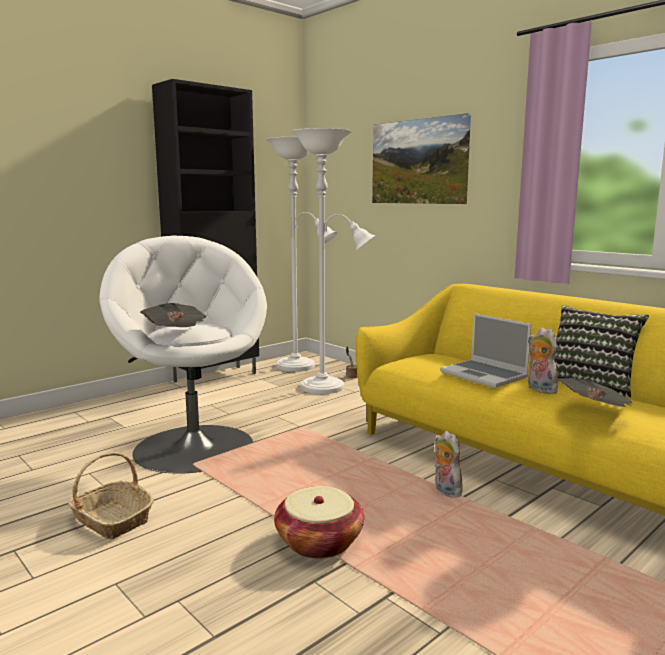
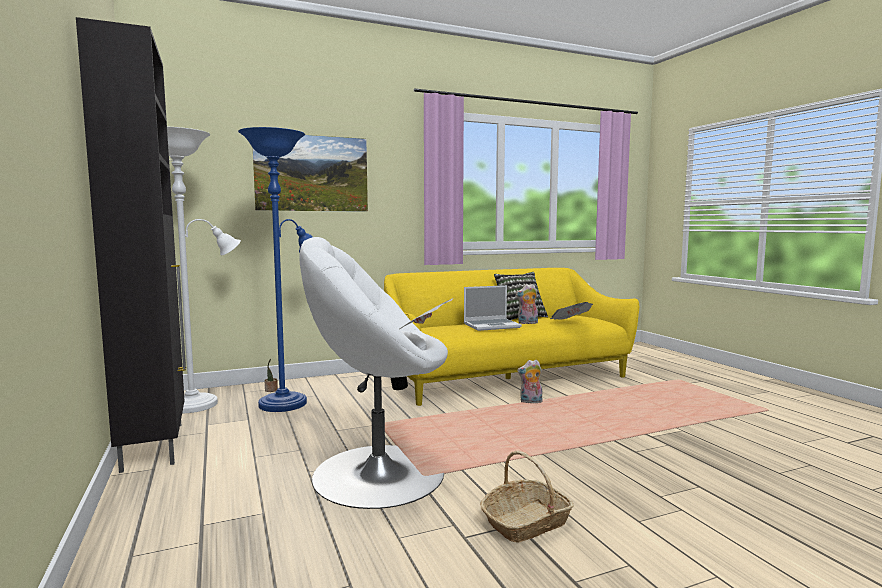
camera: 70 degrees left, 5 degrees down
(319, 542) = (587, 444): basket -> none
(328, 387) = (287, 402): white floor lamp -> blue floor lamp

